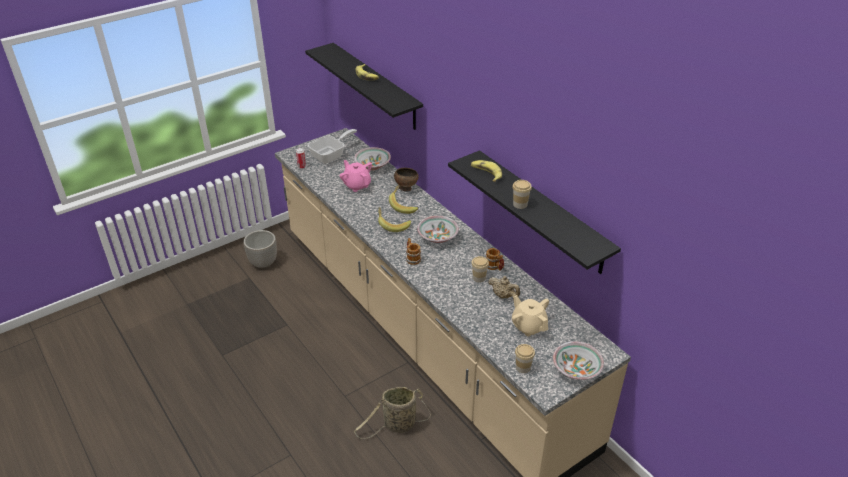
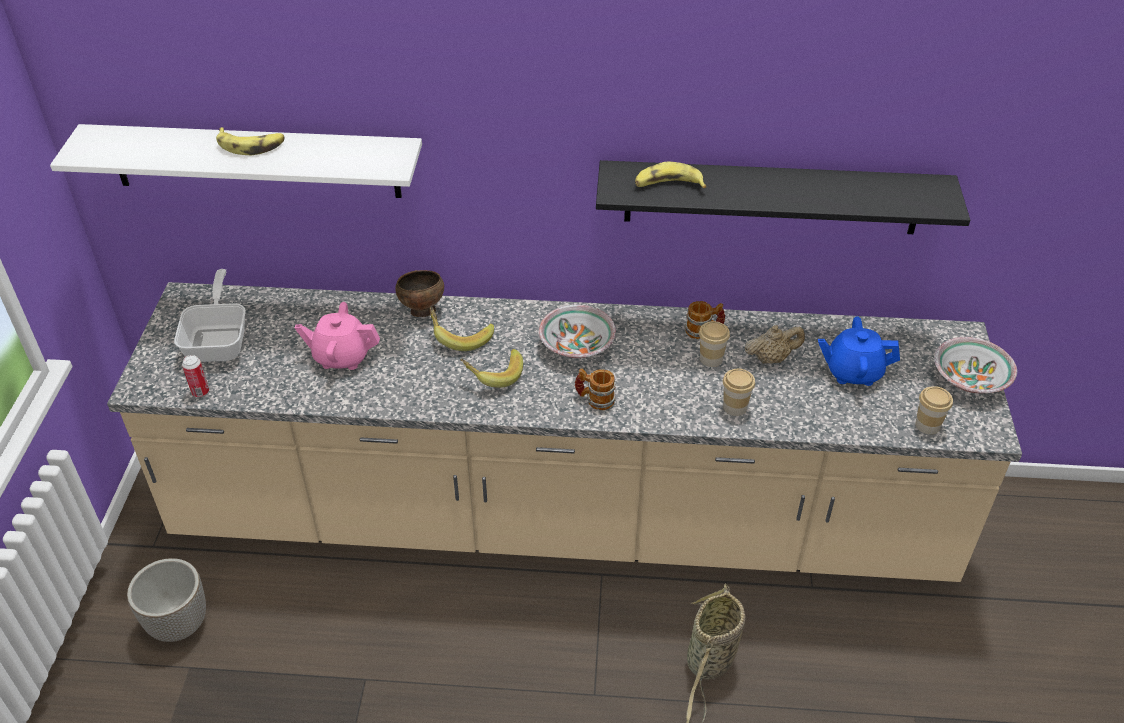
camera: 50 degrees left, 5 degrees up
(373, 165) = (315, 310): bowl -> none
(376, 86) = (255, 161): black shelf -> white shelf
(520, 204) = (778, 198): cup -> cup (735, 407)
(528, 326) = (853, 372): beige teapot -> blue teapot

